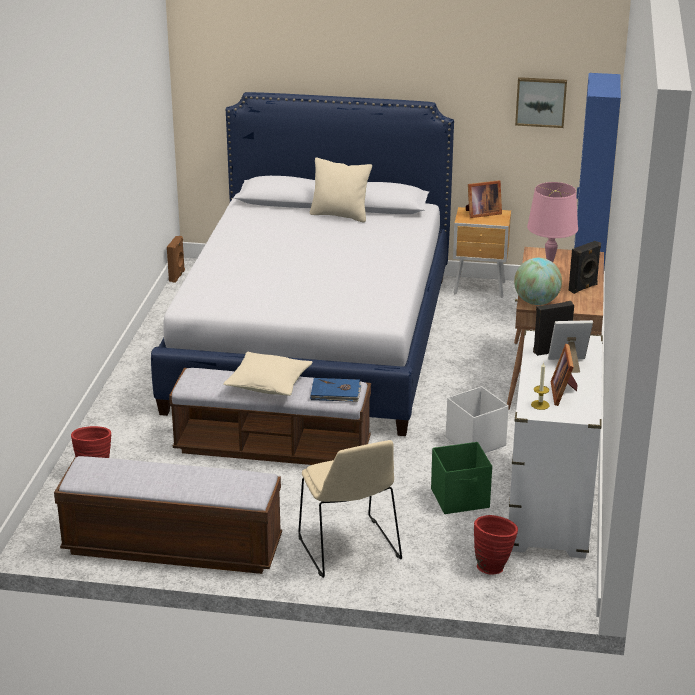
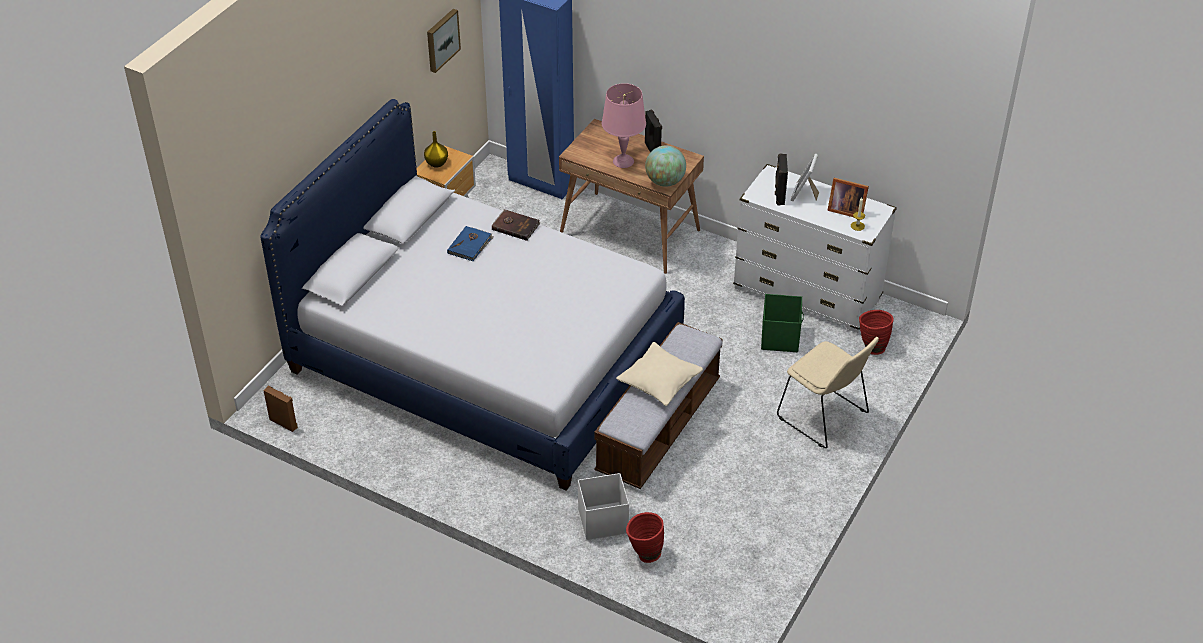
camera: 70 degrees left, 15 degrees up
(172, 547) = (782, 522): bench -> none
(336, 393) = (693, 344): blue book -> blue book (470, 245)
(340, 215) = (413, 246): beige pillow -> none
(350, 550) = (824, 417): beige chair -> beige chair turned 45 degrees clockwise
(405, 250) = (515, 226): none -> brown book
(475, 441) = (703, 305): white storage box -> white storage box (602, 521)
(481, 213) = (436, 163): picture frame -> yellow vase

